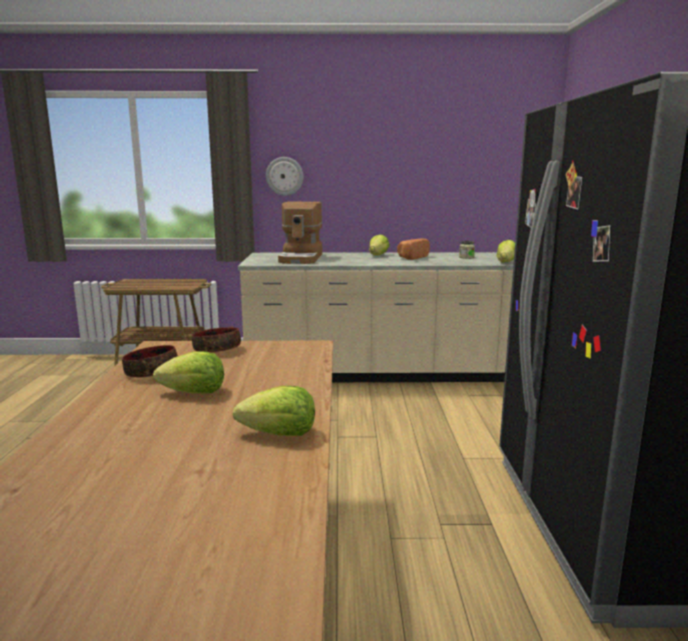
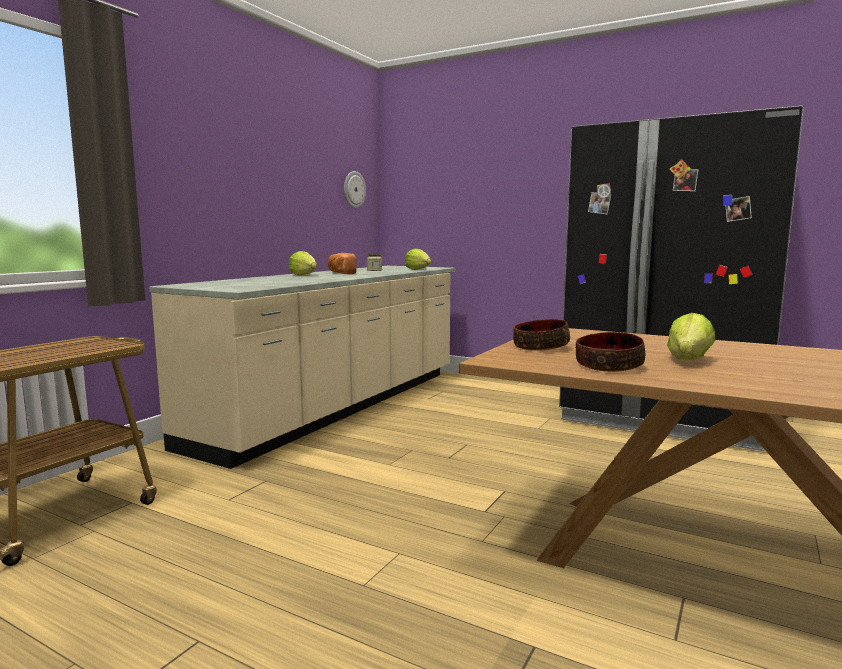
camera: 60 degrees left, 5 degrees down
(279, 434) = (799, 352): lettuce -> none
(284, 176) = (164, 176): wall clock -> wall clock (354, 189)
(301, 258) = (257, 282): coffee machine -> none

